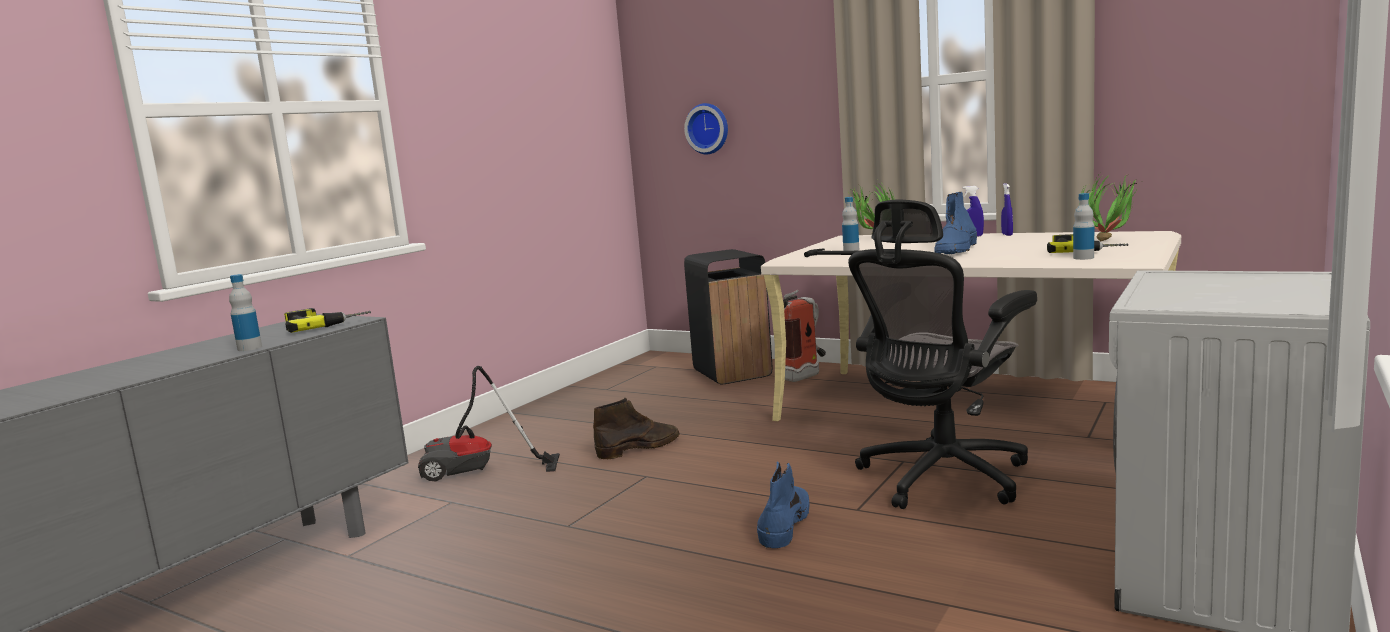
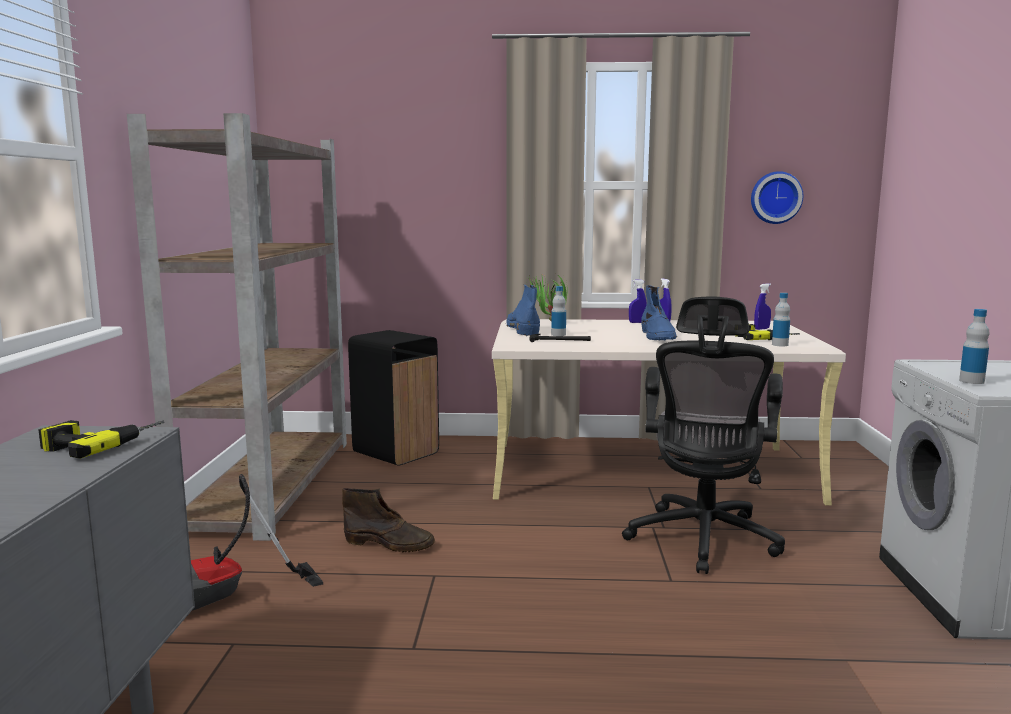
camera: 30 degrees left, 0 degrees up
(249, 348) = (51, 488): bottle -> bottle (971, 381)
(599, 391) = (271, 484): none -> brown bookcase
(639, 447) = (390, 544): brown boot -> brown boot turned 75 degrees clockwise
(708, 128) = (360, 209): wall clock -> wall clock (775, 197)
(785, 523) = (626, 605): blue boot -> blue boot (522, 329)
(806, 376) = (472, 450): fire extinguisher -> none
(1112, 240) = (761, 329): potted plant -> blue spray bottle

